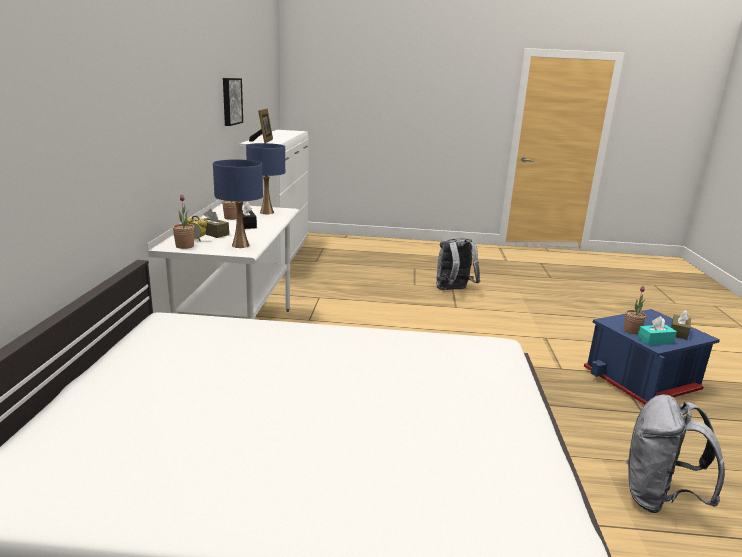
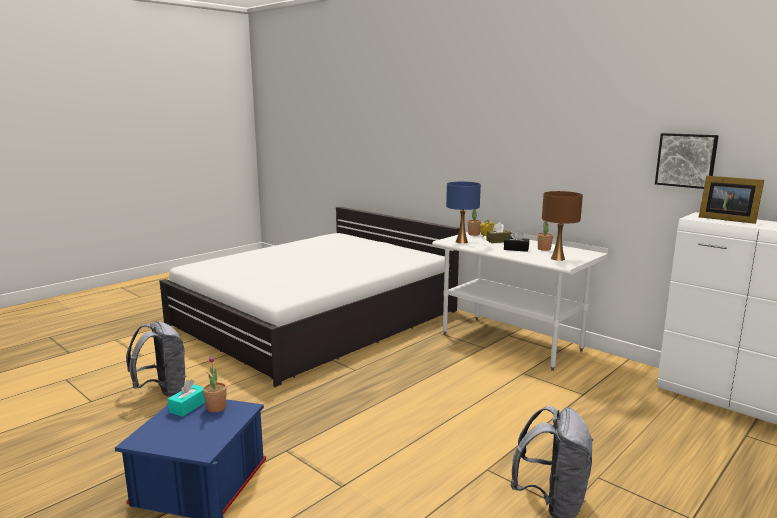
camera: 130 degrees right, 5 degrees down
(267, 212) = (557, 258): blue table lamp -> brown table lamp
(678, 332) = (165, 432): brown tissue box -> none

